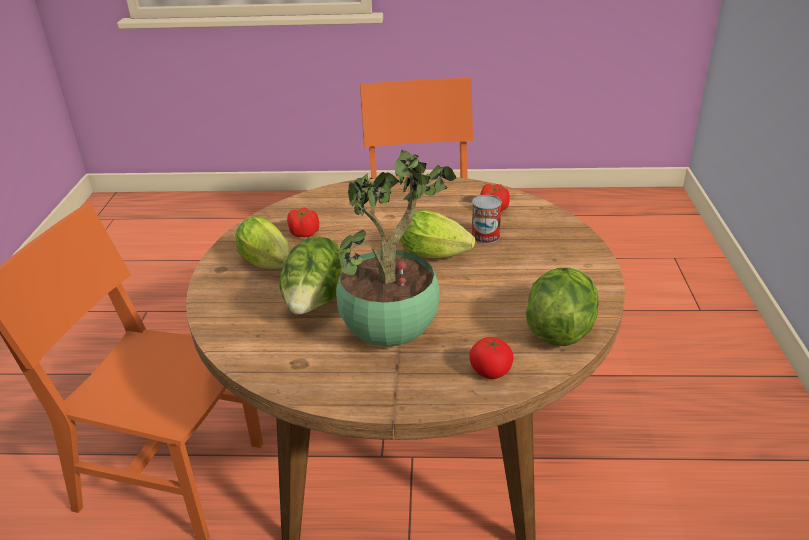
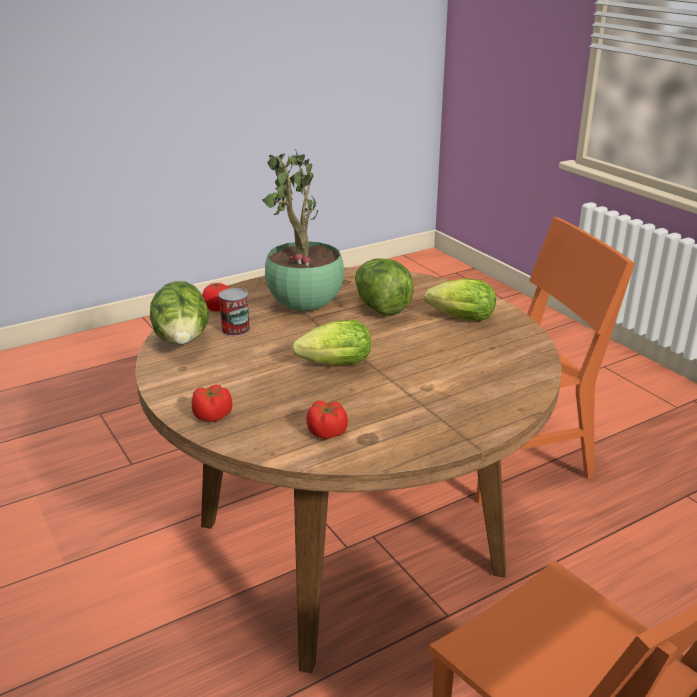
camera: 145 degrees right, 5 degrees down
(304, 233) = (477, 348): tomato -> tomato (213, 416)
(485, 236) = (305, 397): can -> can (235, 329)

